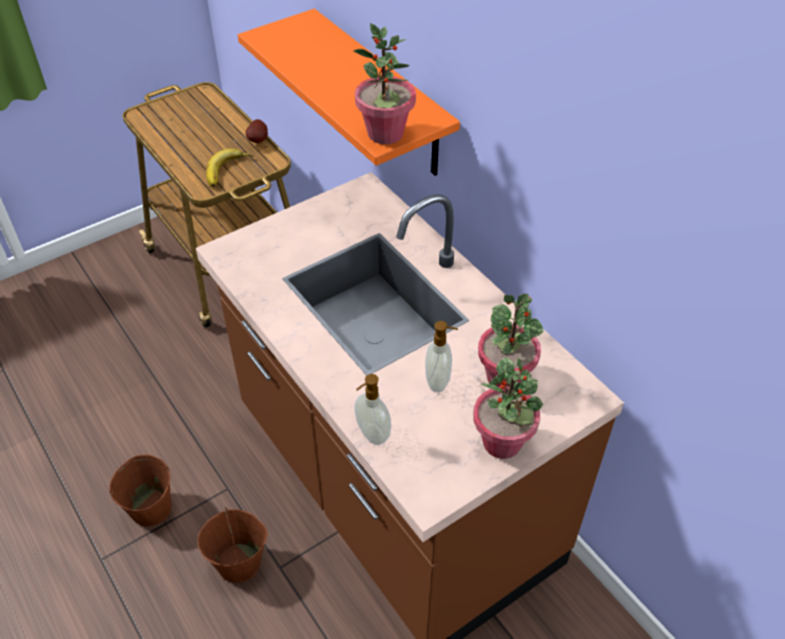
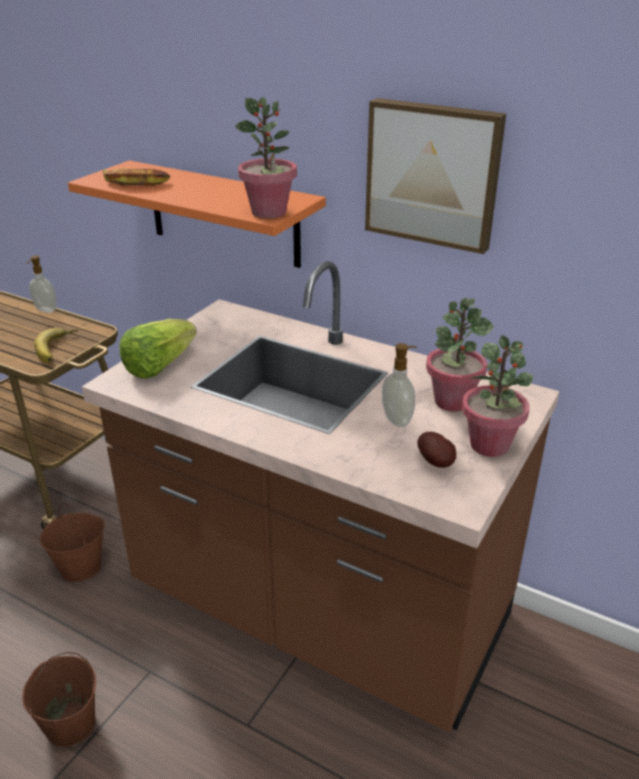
camera: 25 degrees left, 15 degrees down
(240, 563) = (201, 738): brown bucket -> brown bucket (81, 567)
(259, 140) = (75, 320): potato -> potato (437, 463)
(270, 244) = (159, 366): none -> lettuce
(295, 49) = (134, 182): none -> banana
(371, 434) = (370, 474): soap dispenser -> soap dispenser (45, 310)
(547, 146) = (433, 174): none -> picture

